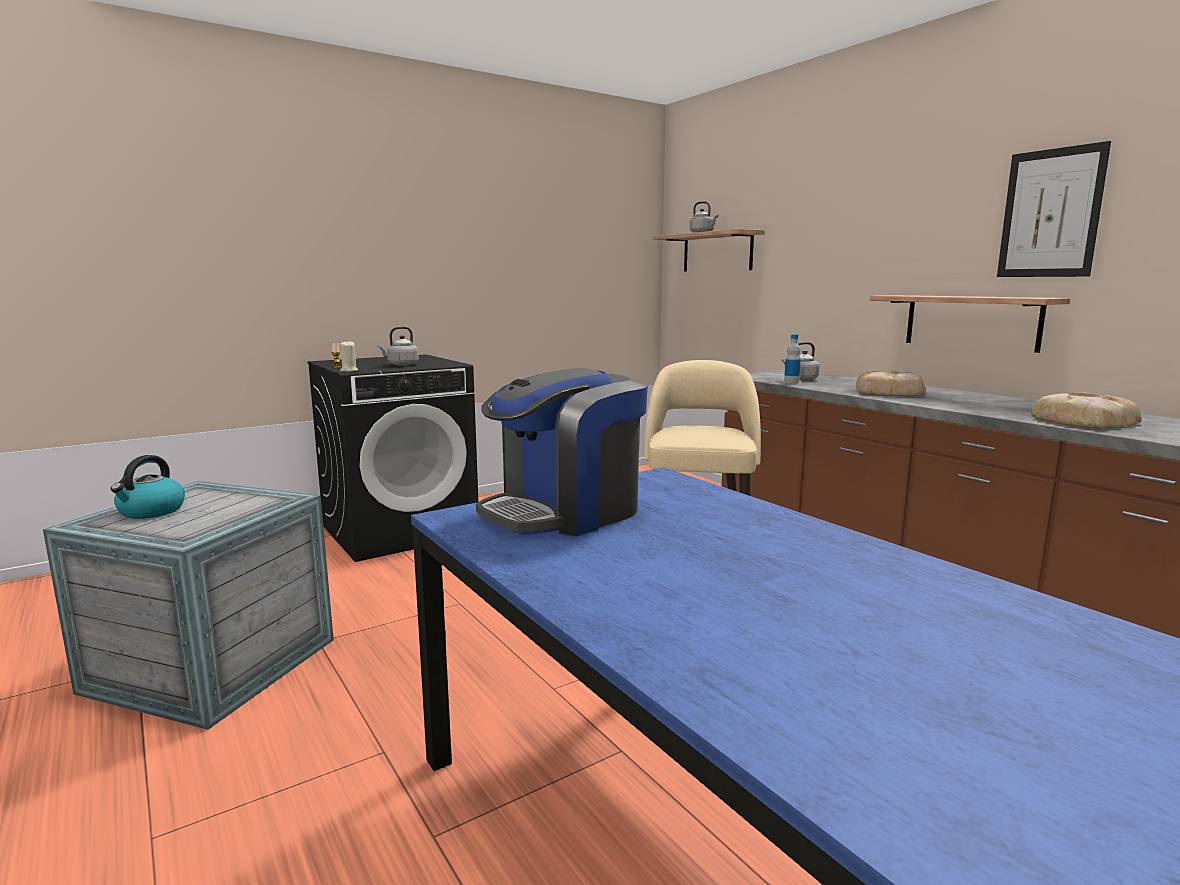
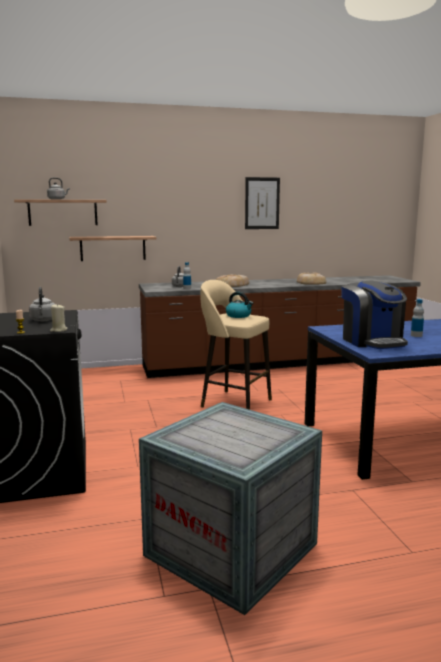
camera: 70 degrees left, 0 degrees up
(151, 511) = (225, 446): kettle -> kettle (239, 316)
(676, 548) = (416, 335): none -> bottle
(971, 322) = (236, 249): shelf -> shelf (113, 248)

